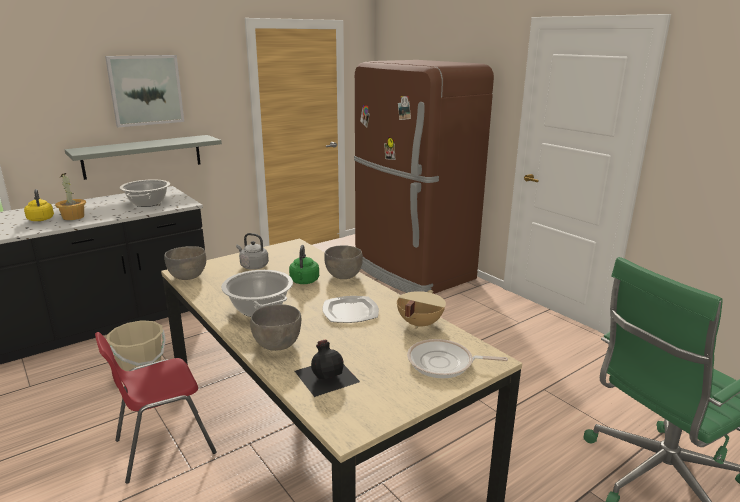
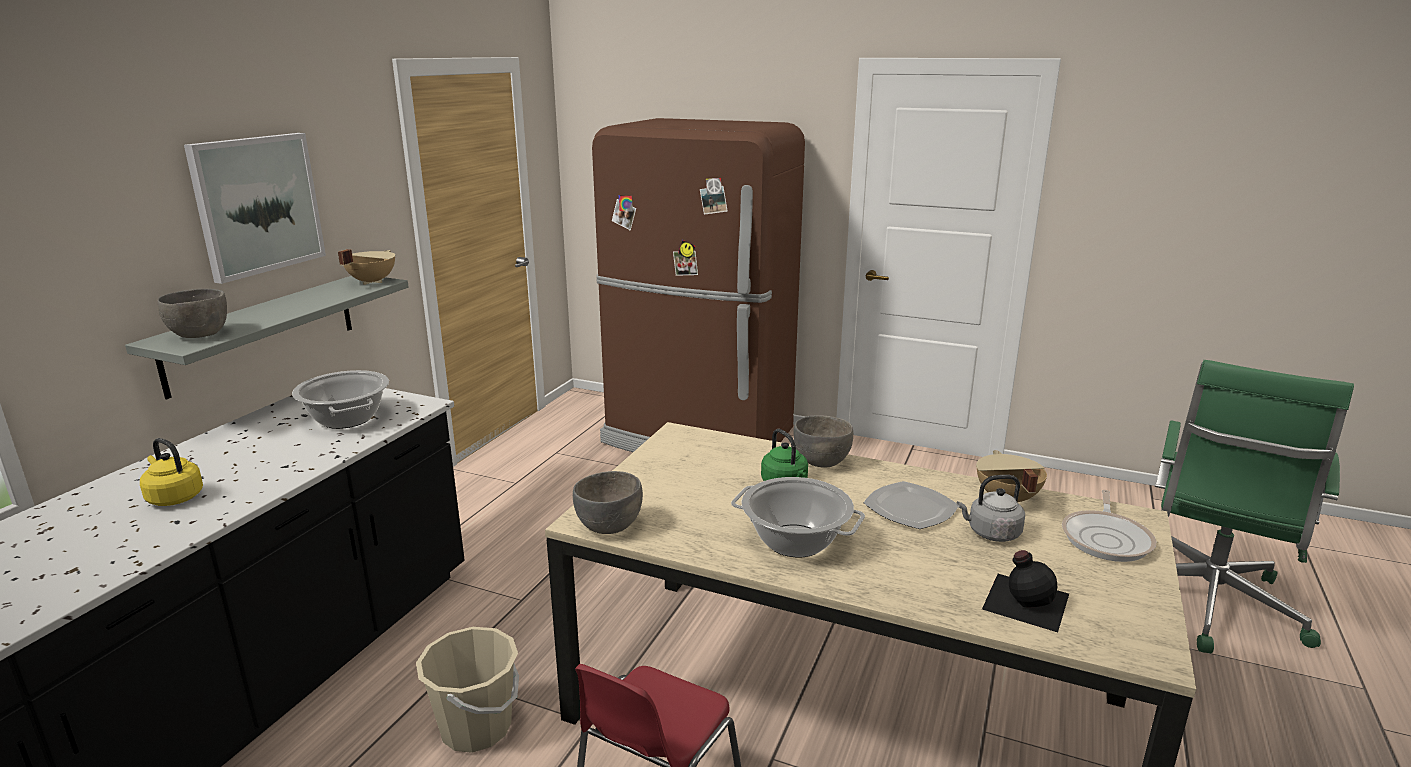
camera: 30 degrees left, 0 degrees up
(73, 217) = (243, 477): potted plant -> none
(204, 138) = (371, 281): none -> beige cooking pot
(253, 266) = (676, 482): grey kettle -> grey kettle (991, 533)
(277, 345) = (905, 584): grey bowl -> grey bowl (199, 335)
(444, 363) = (1107, 538): frying pan -> frying pan turned 45 degrees counterclockwise

